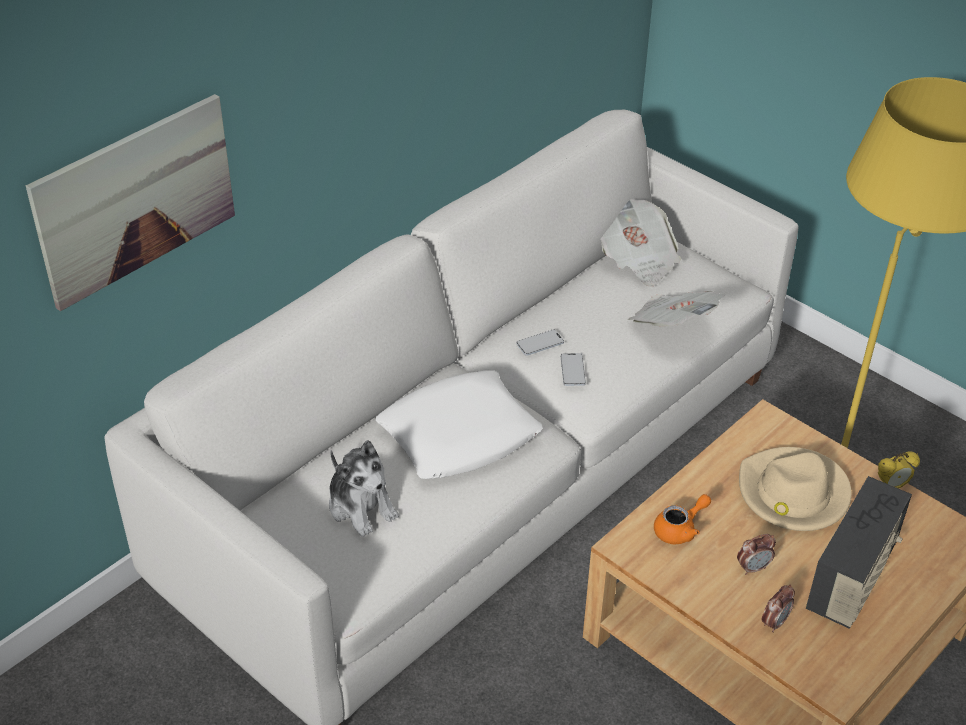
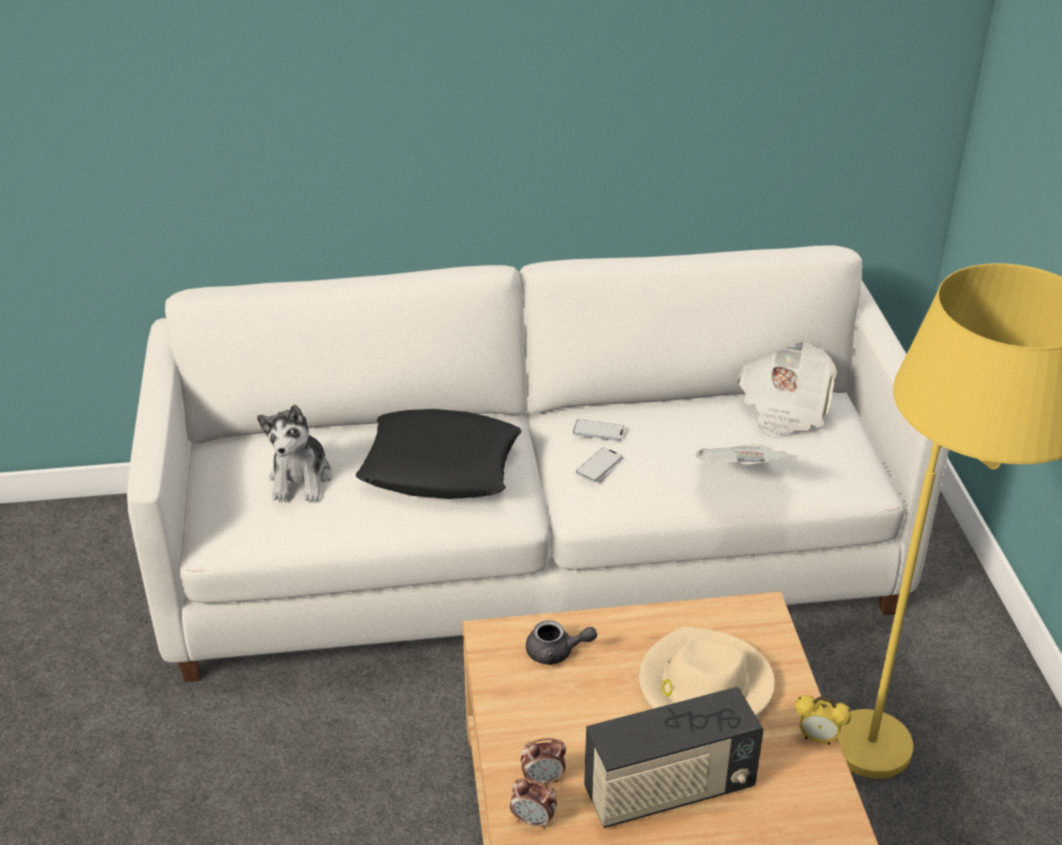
camera: 40 degrees right, 5 degrees down
(135, 200) = (215, 111): picture -> none
(459, 434) = (440, 466): white pillow -> black pillow
(680, 529) = (556, 652): orange teapot -> grey teapot
(753, 568) = (583, 723): alarm clock -> alarm clock (533, 820)

